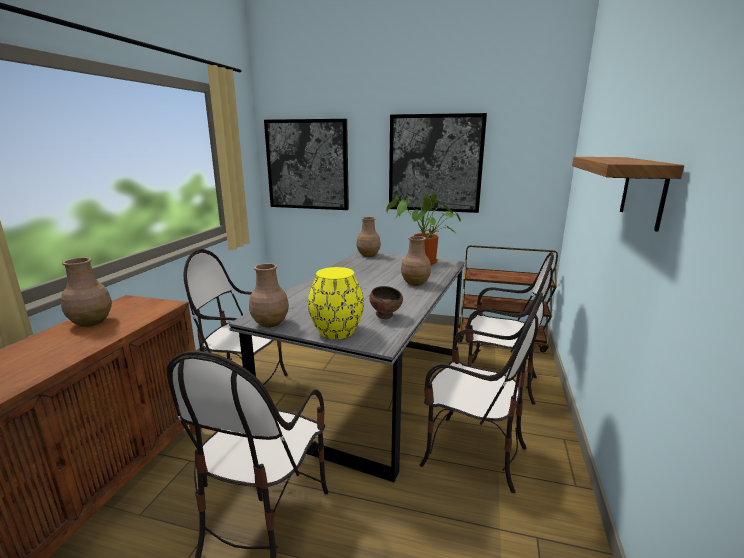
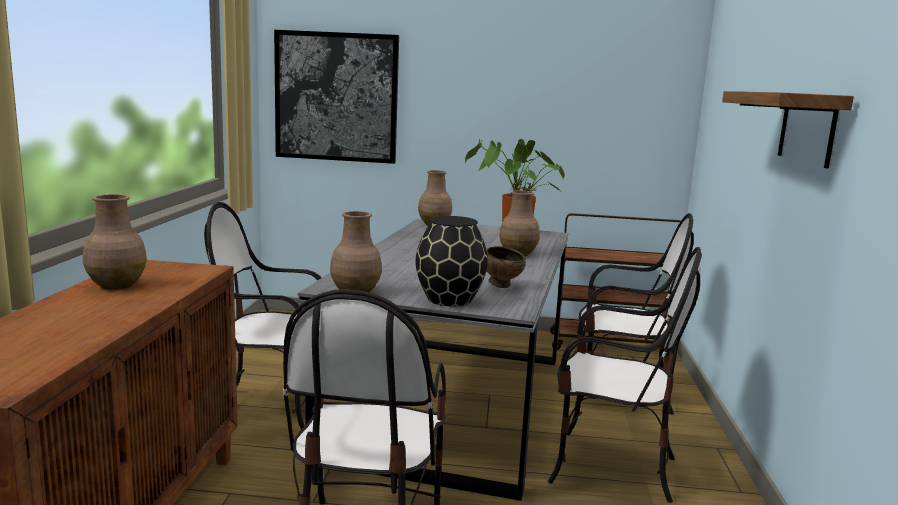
camera: 10 degrees left, 5 degrees down
(336, 332) = (449, 300): yellow vase -> black vase
(435, 163) = (521, 102): picture -> none

